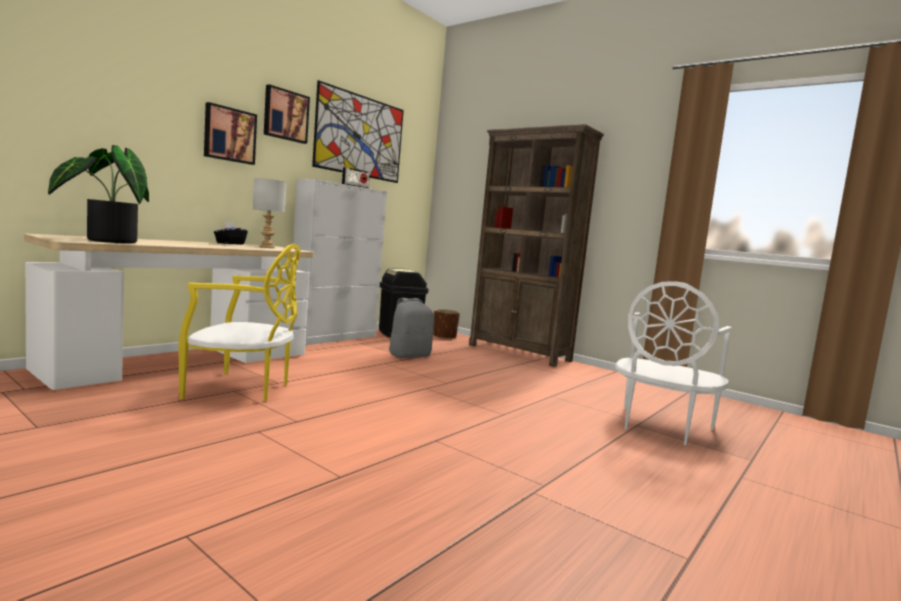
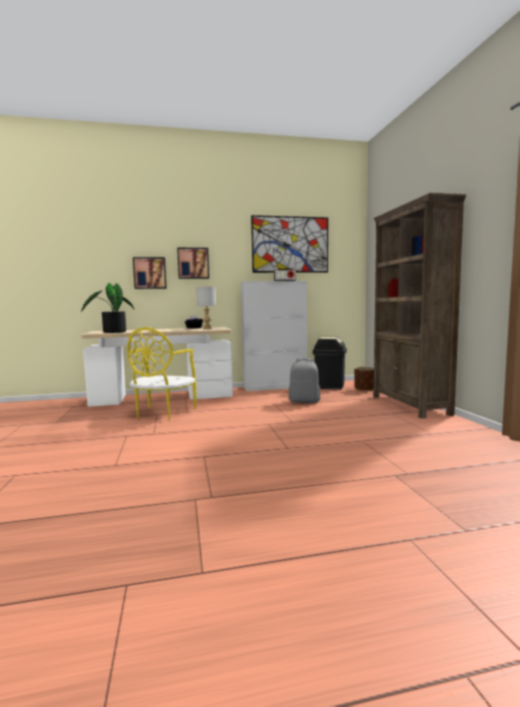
camera: 40 degrees right, 0 degrees up
(242, 389) = (162, 413): yellow chair -> yellow chair turned 60 degrees clockwise
(285, 115) = (229, 243): picture -> picture (150, 273)
(660, 427) = (419, 481): white chair -> none

